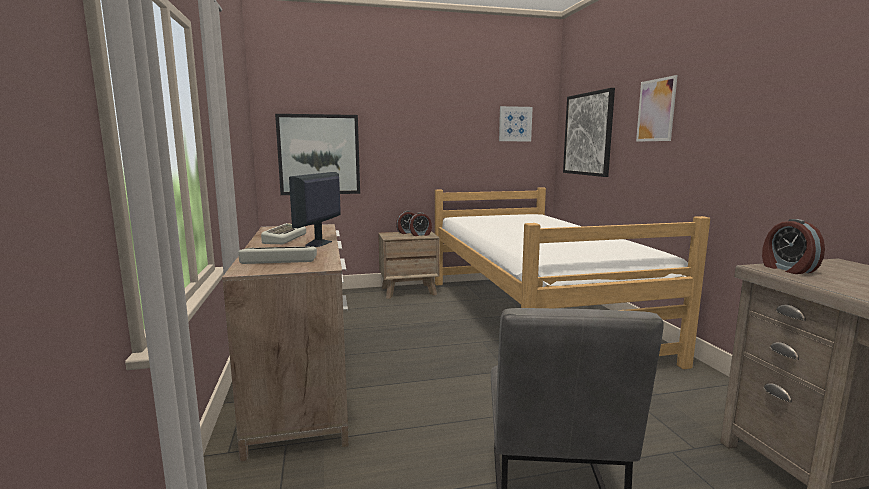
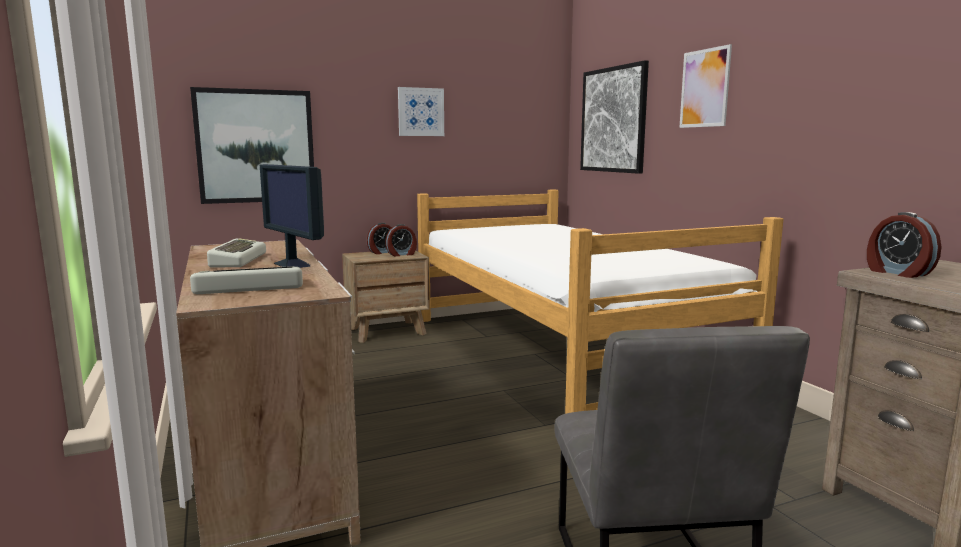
camera: 10 degrees left, 0 degrees up
(318, 243) = (292, 264): monitor -> monitor turned 45 degrees counterclockwise
(515, 124) = (518, 107): picture -> picture (421, 112)

